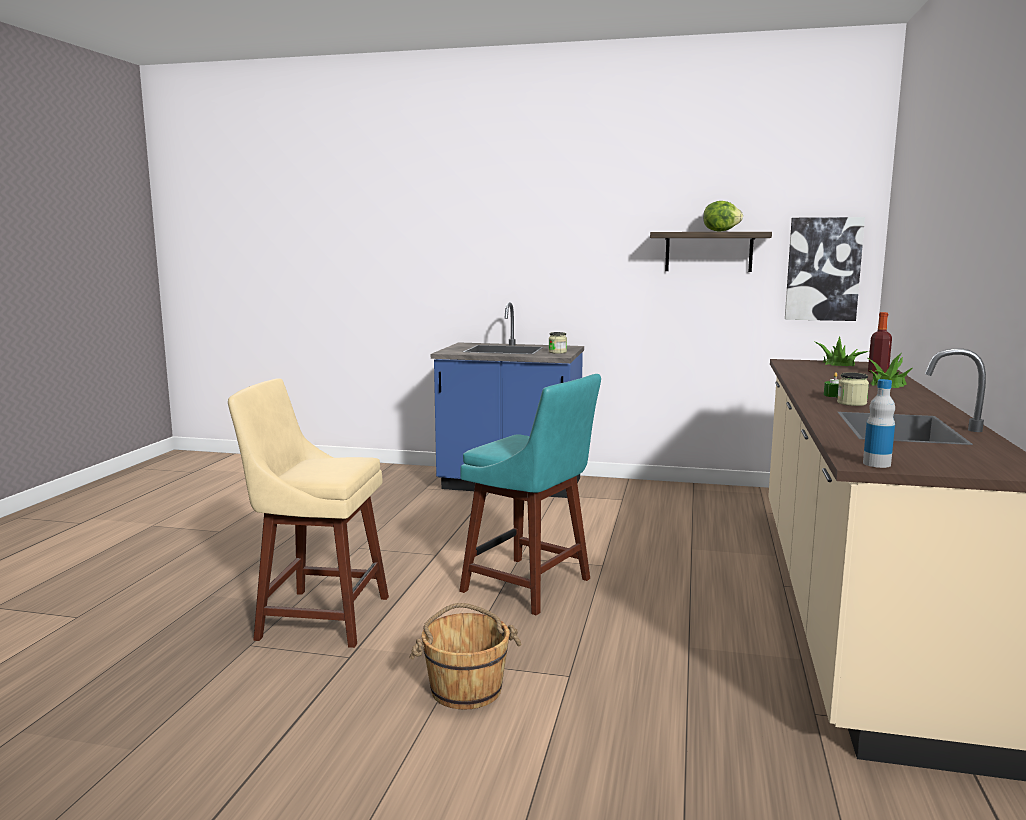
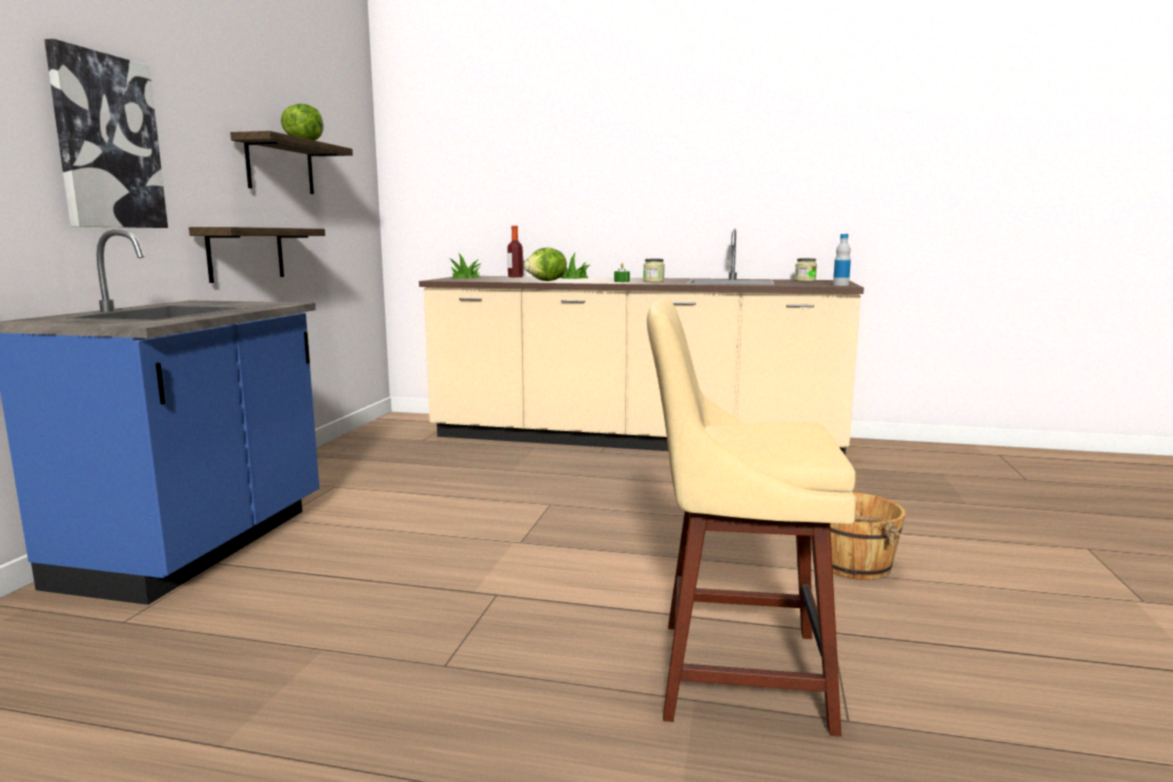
camera: 90 degrees left, 0 degrees up
(317, 616) = (731, 671): beige chair -> beige chair turned 90 degrees clockwise
(531, 587) = (610, 536): turquoise chair -> none
(557, 352) = (247, 303): jar -> jar (805, 280)
(654, 319) = (246, 254): none -> shelf
(806, 379) = (547, 281): none -> lettuce
(823, 269) = (352, 194): picture -> picture (107, 142)

